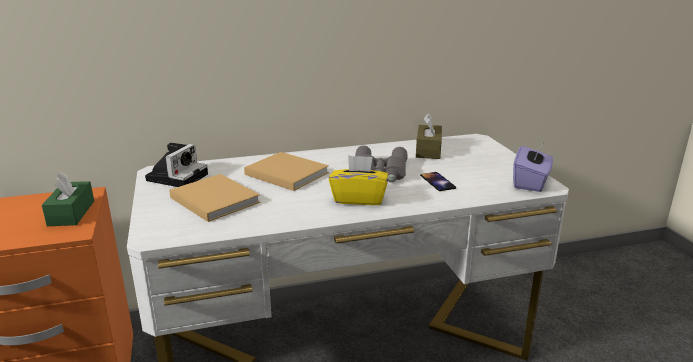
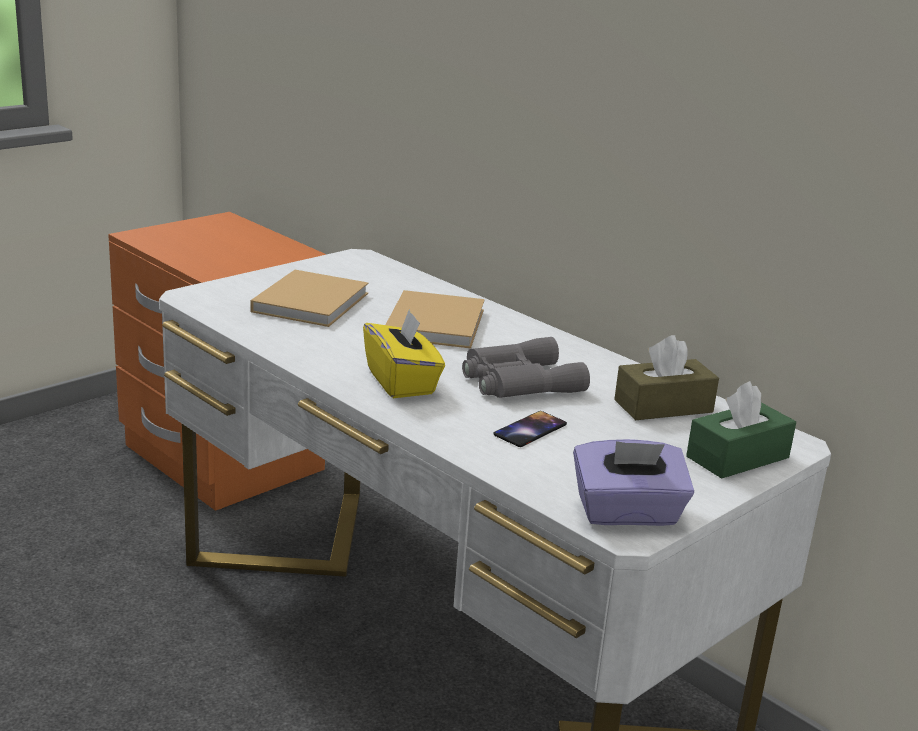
camera: 60 degrees right, 0 degrees up
(71, 213) = (249, 259): green tissue box -> green tissue box (737, 457)
(178, 176) = (356, 270): camera -> none

